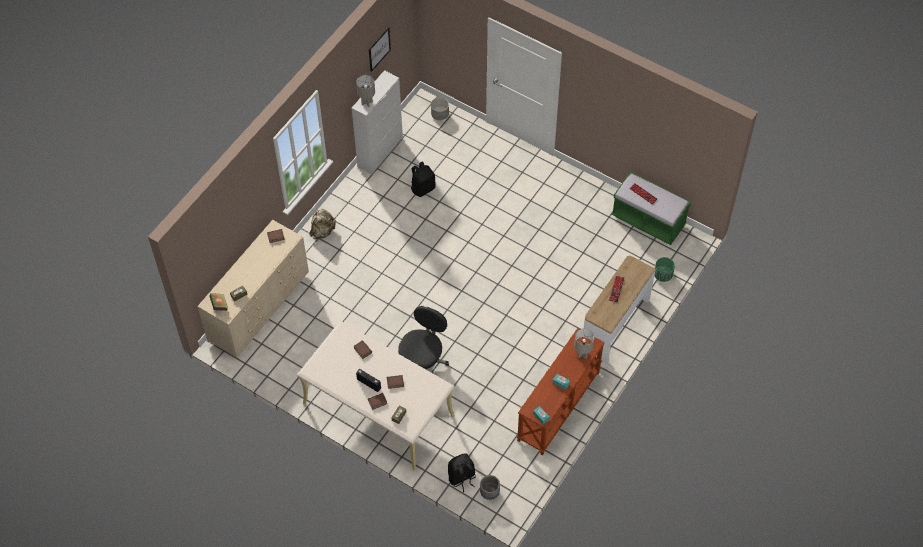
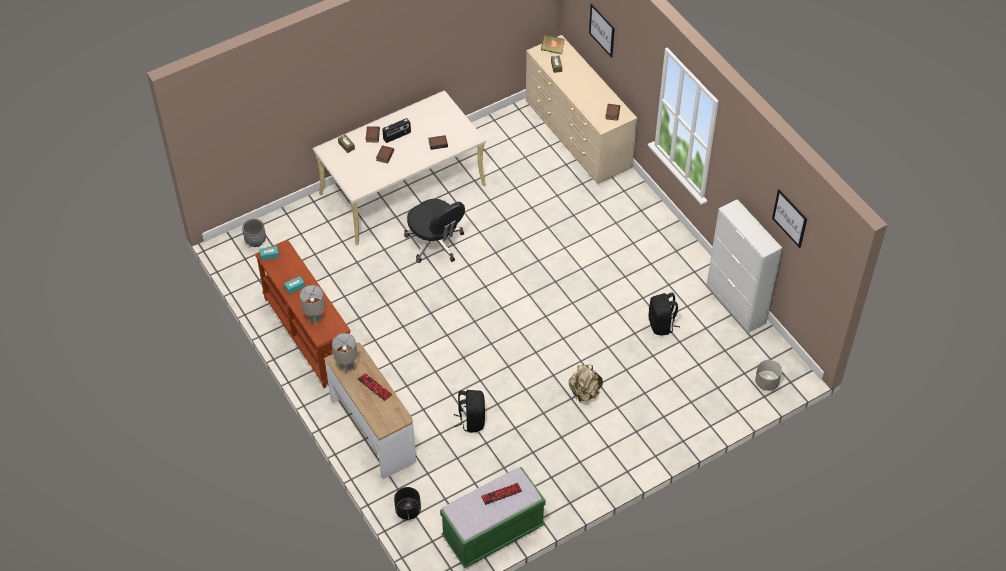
camera: 115 degrees right, 5 degrees down
(224, 234) = (602, 30): none -> picture
(322, 231) = (648, 217): beige backpack -> beige backpack (584, 392)
(367, 102) = (737, 215): grey table lamp -> grey table lamp (347, 368)
(461, 478) = (286, 226): black backpack -> black backpack (471, 420)
(663, 275) = (408, 510): green planter -> black planter

